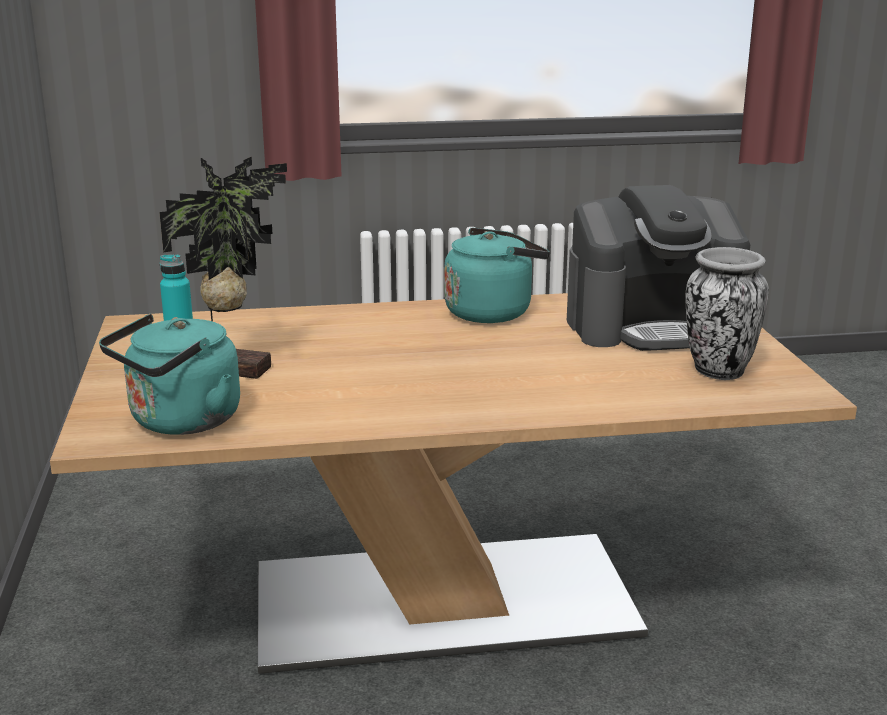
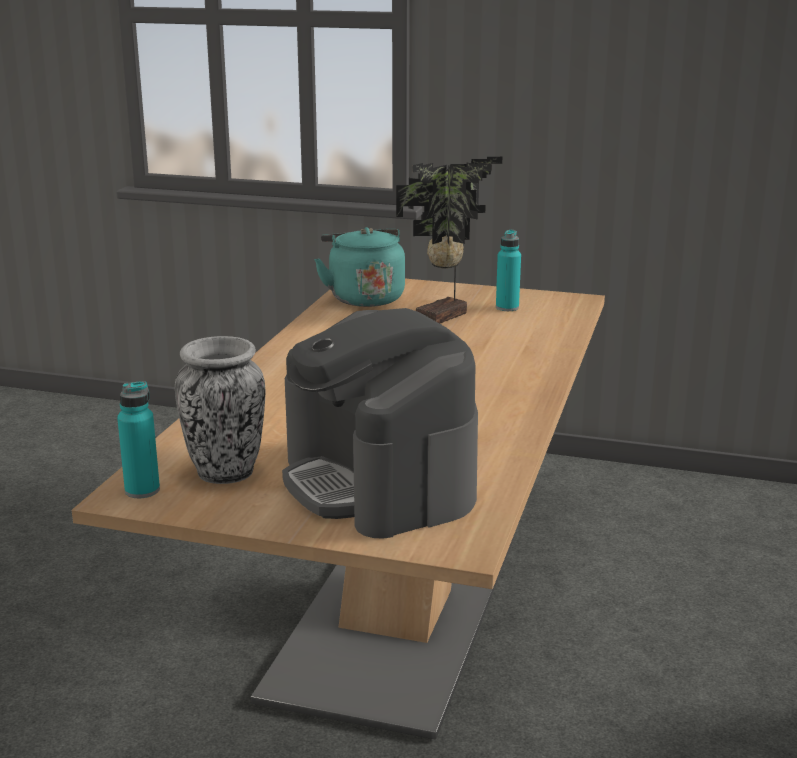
camera: 115 degrees right, 0 degrees up
(492, 312) = (496, 417): turquoise kettle -> none
(653, 325) = (379, 482): coffee machine -> coffee machine turned 45 degrees counterclockwise
(790, 391) = (142, 490): none -> turquoise bottle

